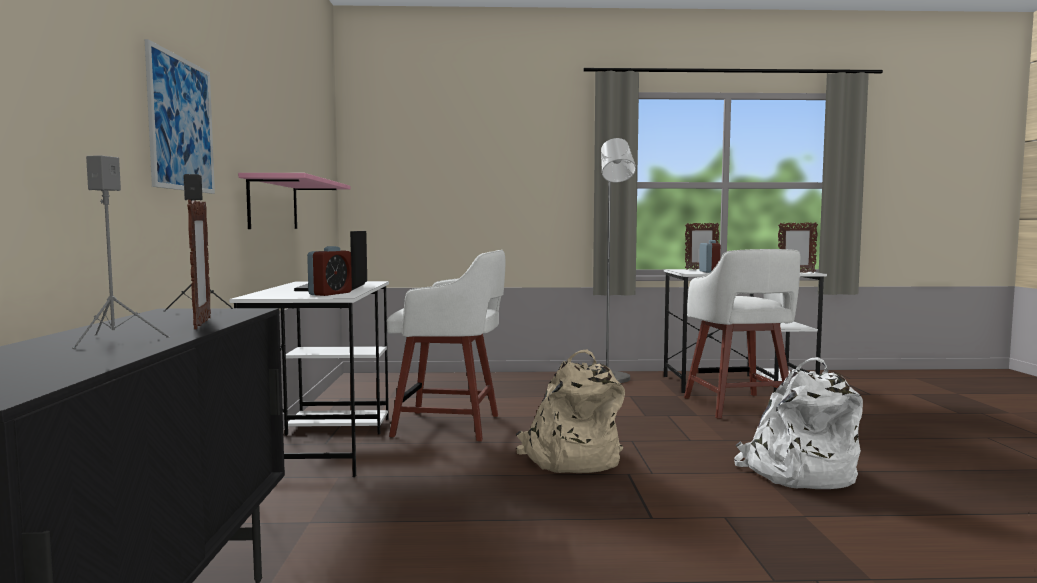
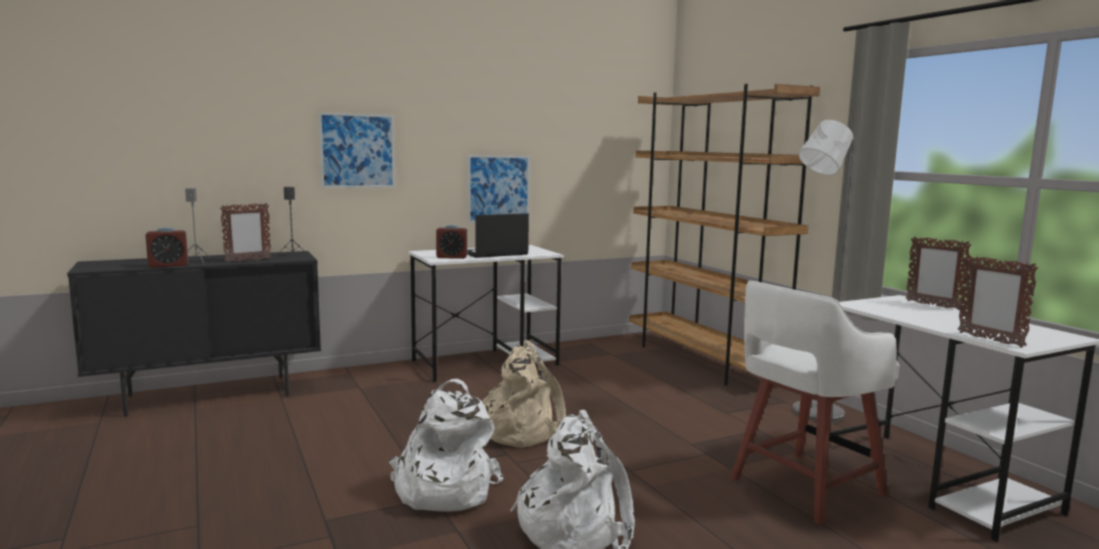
camera: 65 degrees right, 5 degrees up
(273, 204) = (498, 188): pink shelf -> picture
(450, 426) = (562, 383): white stool -> none
(458, 379) = (703, 361): none -> brown bookcase
(708, 511) = (442, 490): none -> white backpack
(709, 272) = (890, 309): alarm clock -> alarm clock (168, 265)

